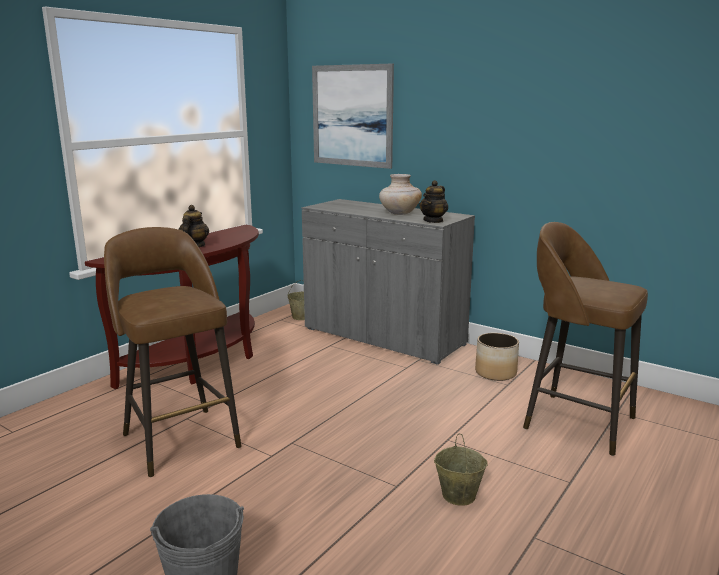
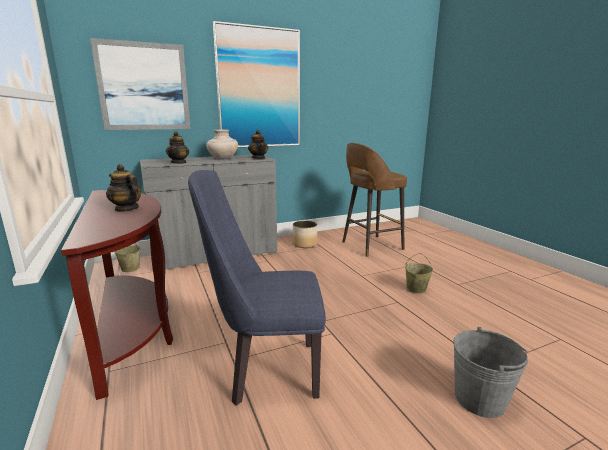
camera: 60 degrees left, 0 degrees up
(180, 439) = (266, 371): brown stool -> blue chair
(341, 210) = (179, 162): none -> teapot
(483, 117) = (259, 89): none -> picture

